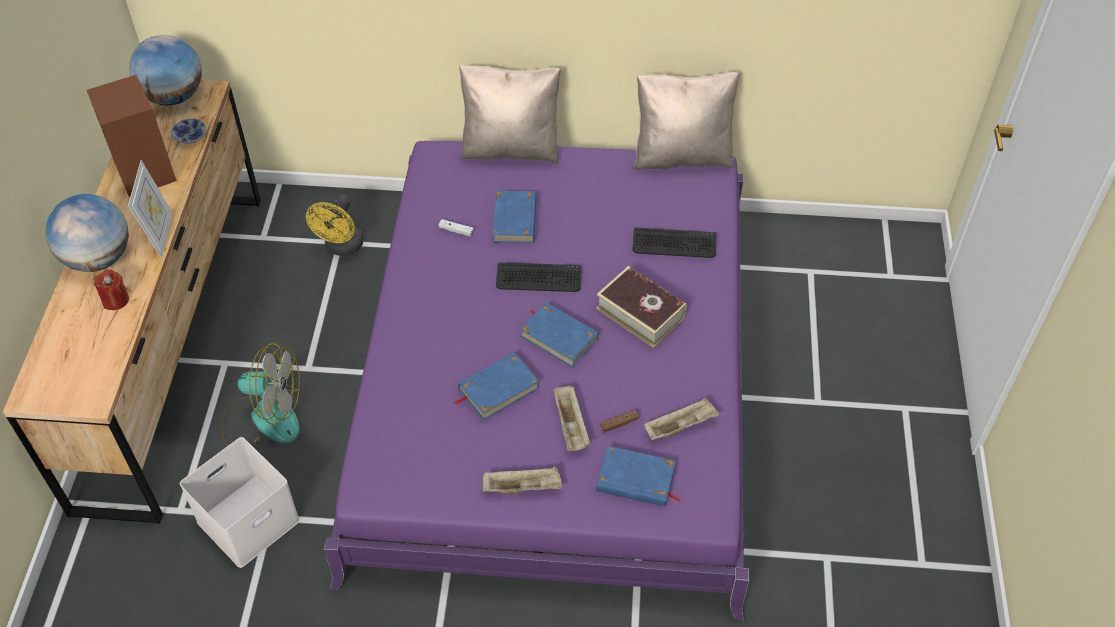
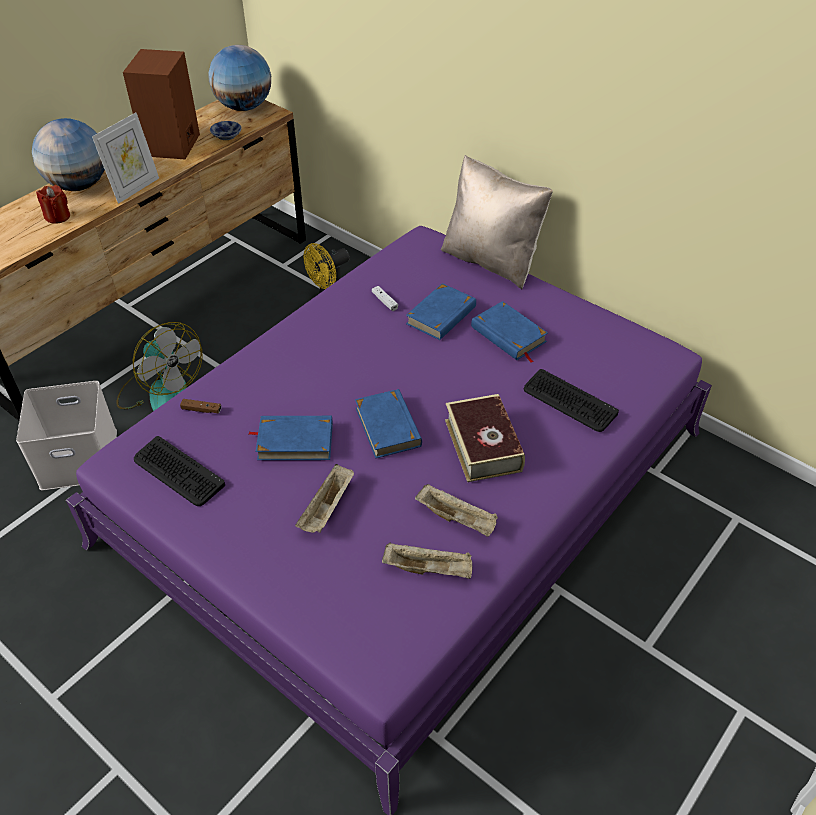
camera: 35 degrees right, 5 degrees down
(523, 487) = (235, 537): beige tray -> beige tray (457, 519)
(538, 278) = (416, 370): keyboard -> keyboard (178, 472)
(619, 424) = (373, 532): brown game controller -> brown game controller (201, 410)
(635, 480) = (339, 593): blue book -> blue book (508, 335)
(681, 155) = (645, 331): beige pillow -> none

